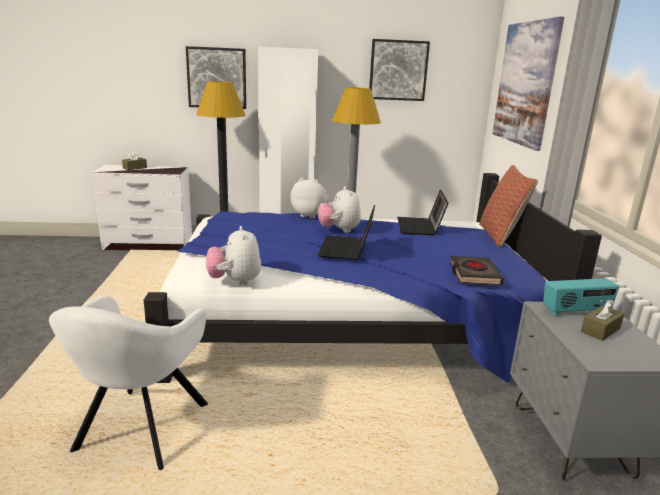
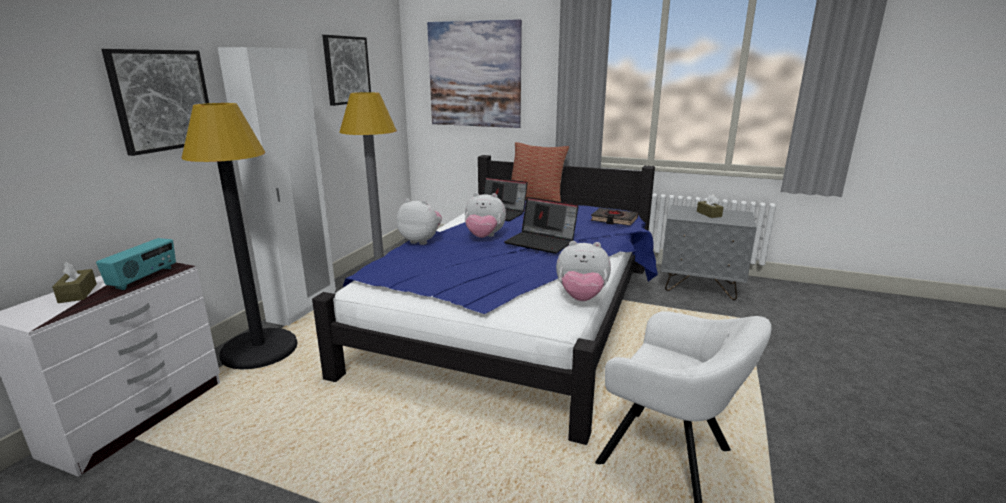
camera: 65 degrees left, 0 degrees up
(310, 215) = (421, 241): plush toy -> plush toy turned 60 degrees clockwise
(576, 311) = (683, 212): radio -> radio (144, 278)

